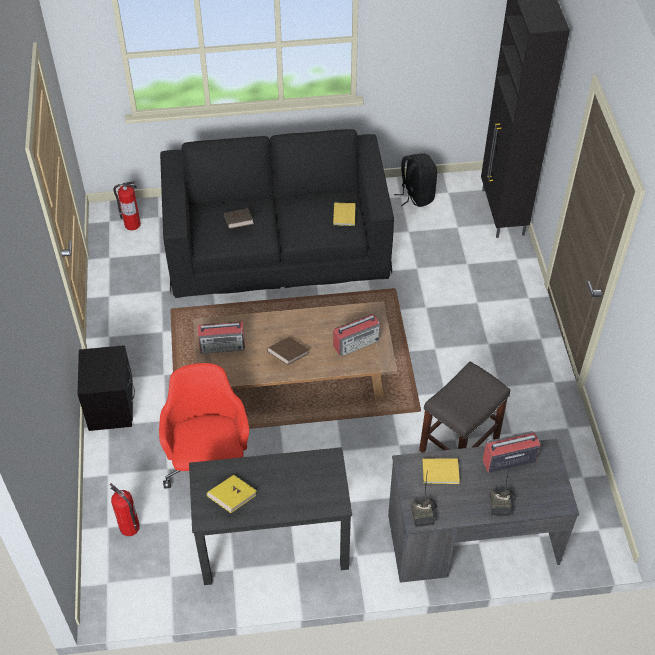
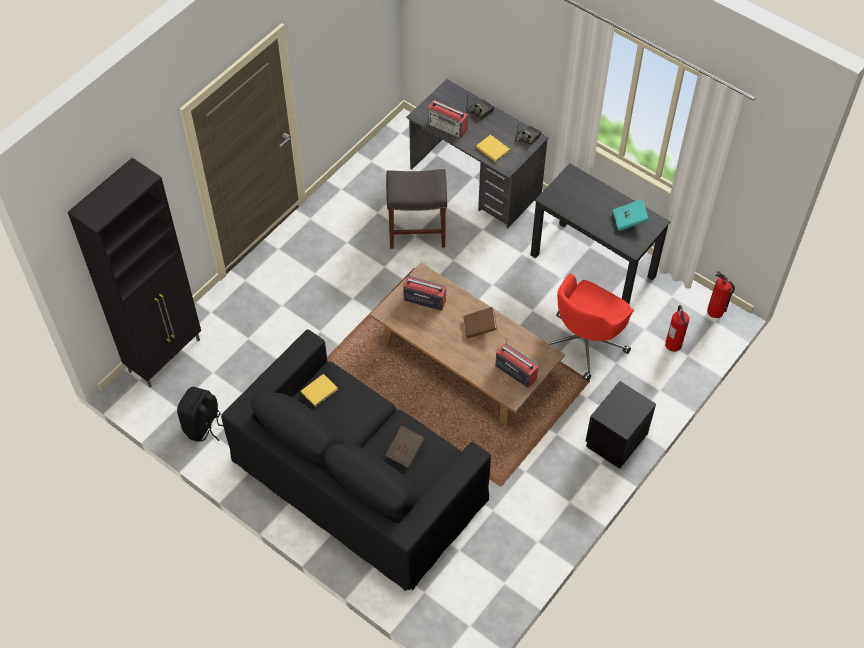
camera: 135 degrees left, 5 degrees up
(132, 224) = (454, 604): fire extinguisher -> fire extinguisher (715, 311)
(232, 499) = (629, 220): yellow book -> turquoise book

